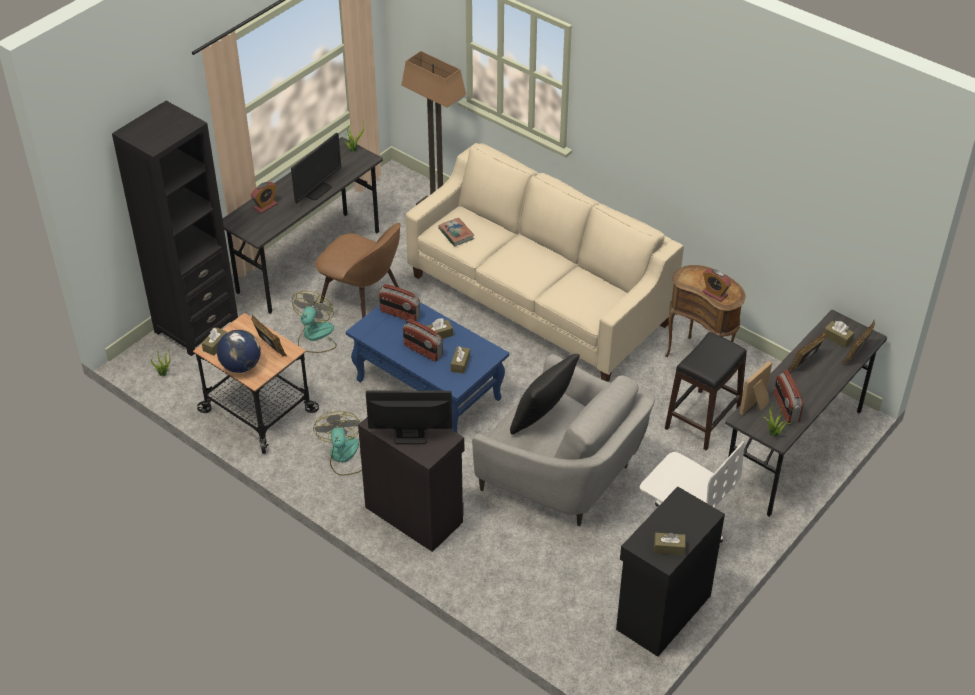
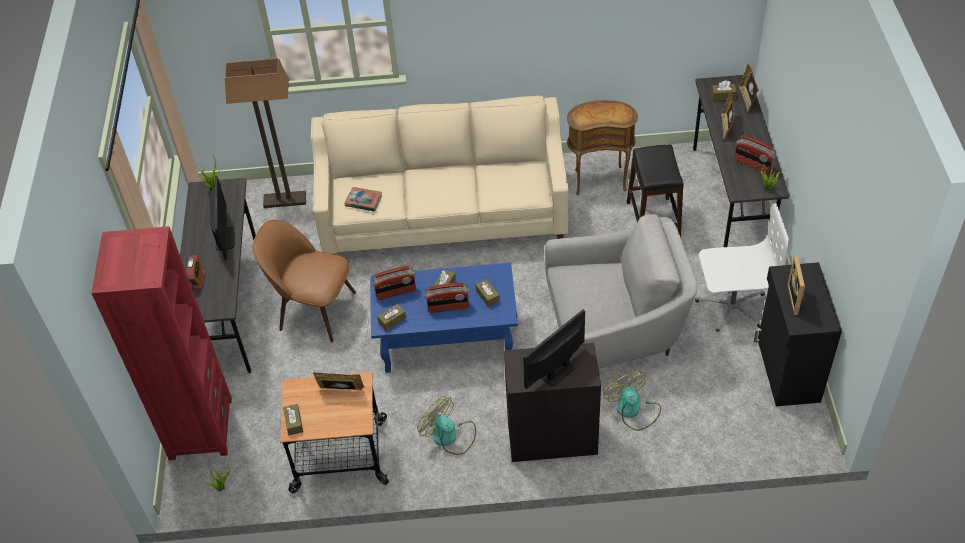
camera: 40 degrees left, 5 degrees up
(196, 326) = (200, 428): black bookcase -> red bookcase
(241, 366) = (336, 423): globe -> none
(315, 336) = (310, 364): fan -> fan (633, 410)
(362, 302) = (314, 310): brown chair -> brown chair turned 150 degrees counterclockwise
(542, 418) = (591, 292): black pillow -> none
(669, 548) = (818, 312): brown tissue box -> brown tissue box (392, 320)
(714, 294) = (613, 118): alarm clock -> none
(756, 406) = (735, 176): picture frame -> picture frame (797, 299)

